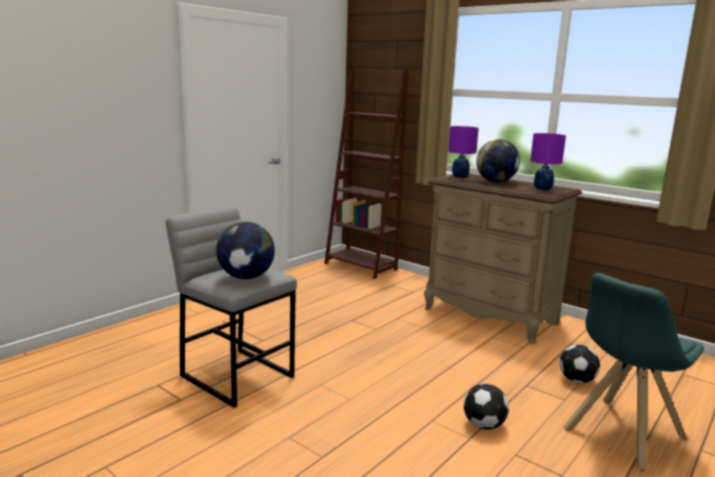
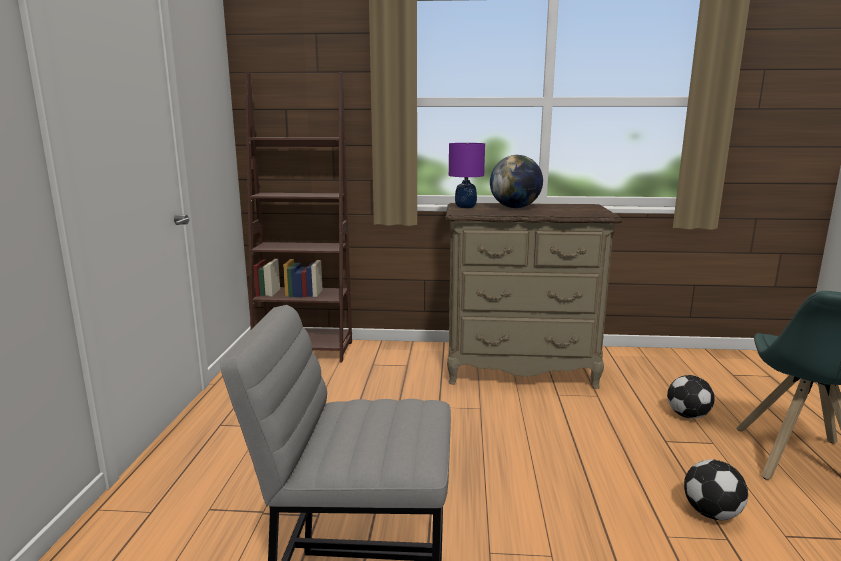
camera: 35 degrees left, 0 degrees up
(246, 277) = (401, 430): globe -> none
(542, 189) = (575, 208): purple table lamp -> none

